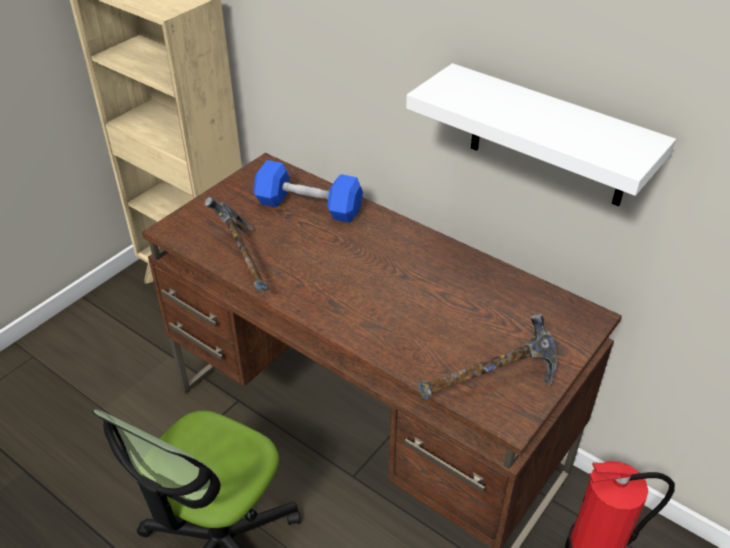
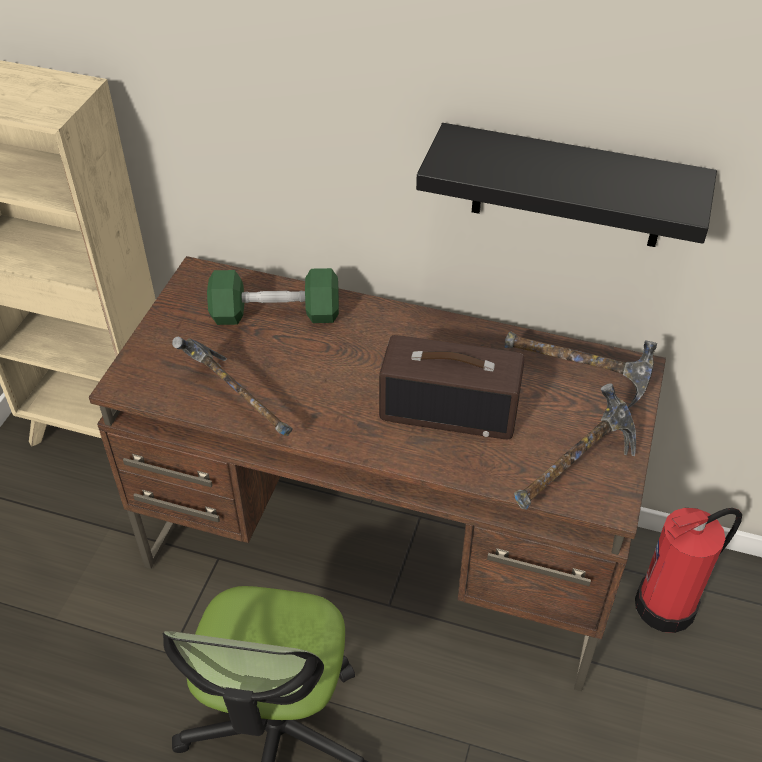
camera: 20 degrees left, 5 degrees up
(309, 206) = (275, 314): blue dumbbell -> green dumbbell
(409, 309) = (450, 410): none -> radio
(531, 314) = (577, 380): none -> hammer
(549, 137) = (568, 187): white shelf -> black shelf

